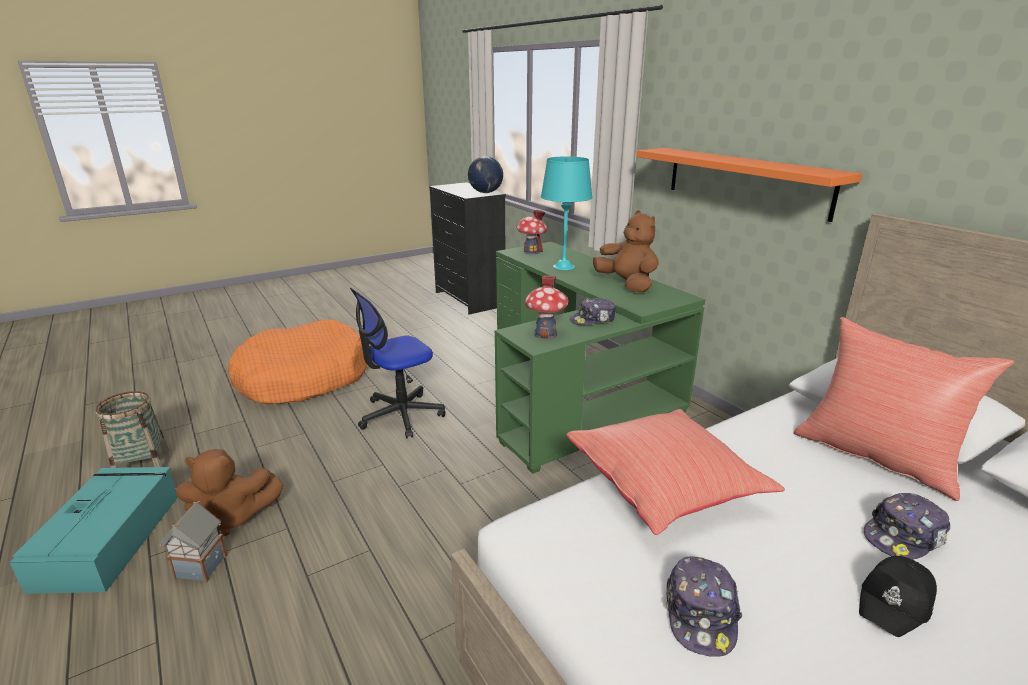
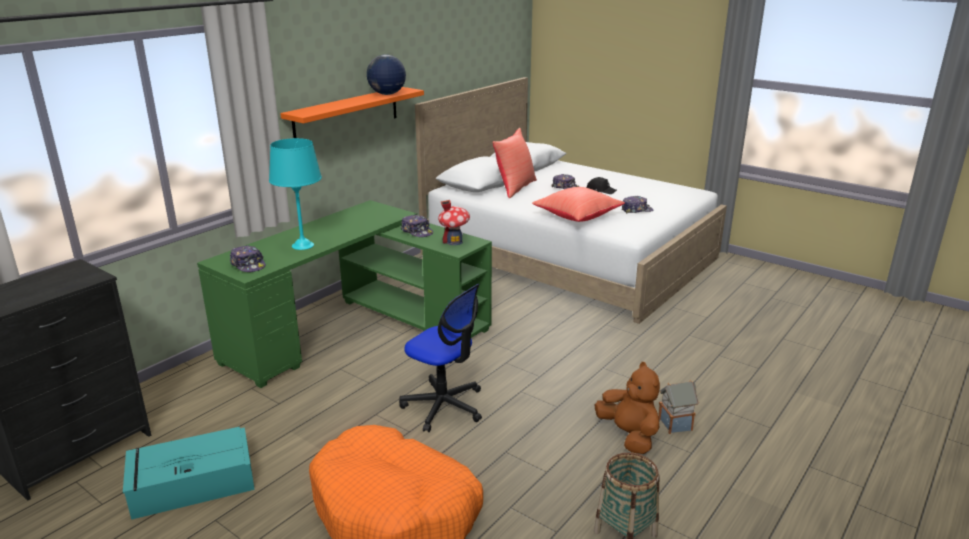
camera: 110 degrees left, 0 degrees up
(110, 538) = (700, 485): turquoise storage box -> turquoise storage box (191, 484)
(485, 192) = (67, 271): globe -> globe (387, 94)
(531, 252) = (248, 265): toy house -> cap
(627, 285) = (348, 221): brown plush toy -> none

